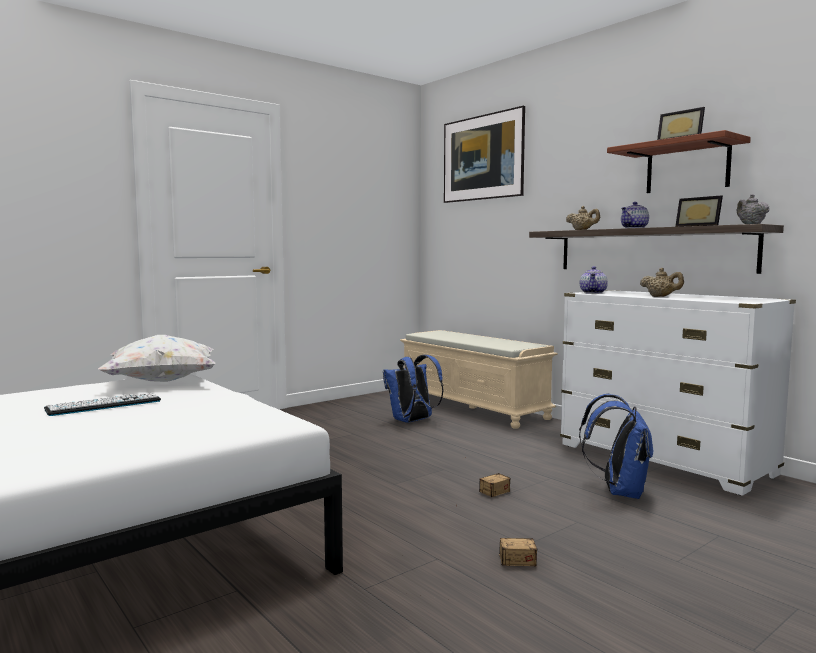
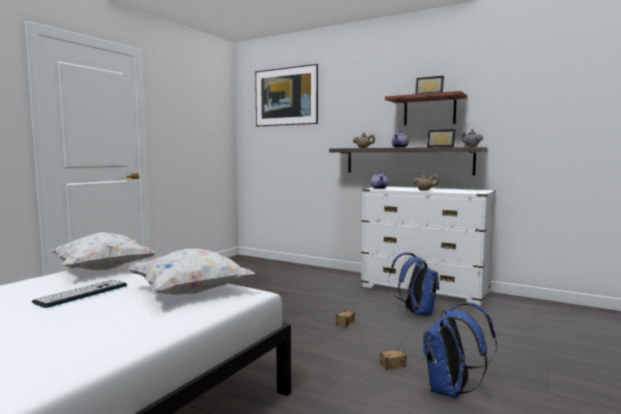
camera: 20 degrees left, 0 degrees up
(217, 416) = (191, 293): none -> white pillow
(412, 421) = (254, 281): blue backpack -> blue backpack (451, 391)
(473, 407) = (287, 267): beige bench -> none

